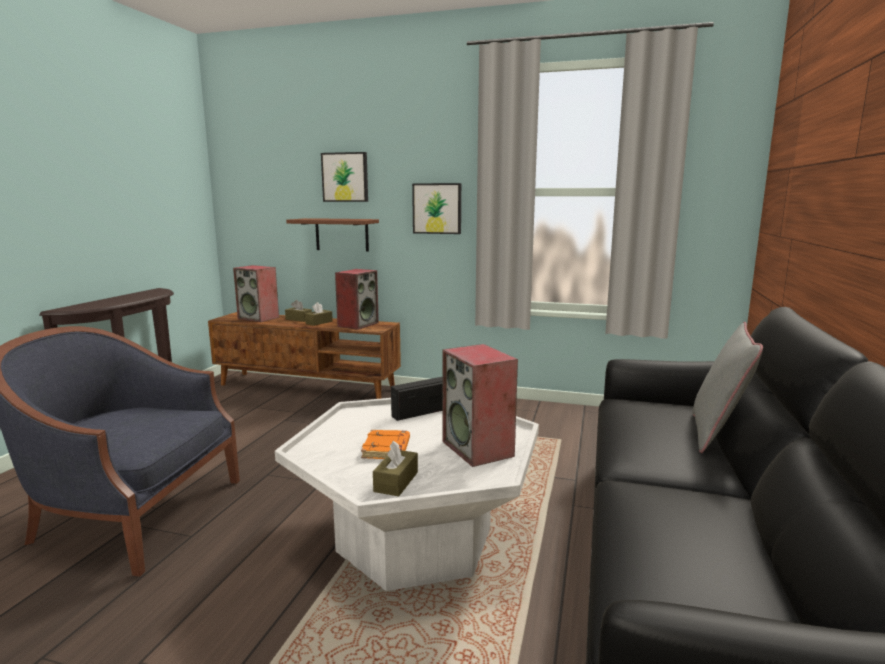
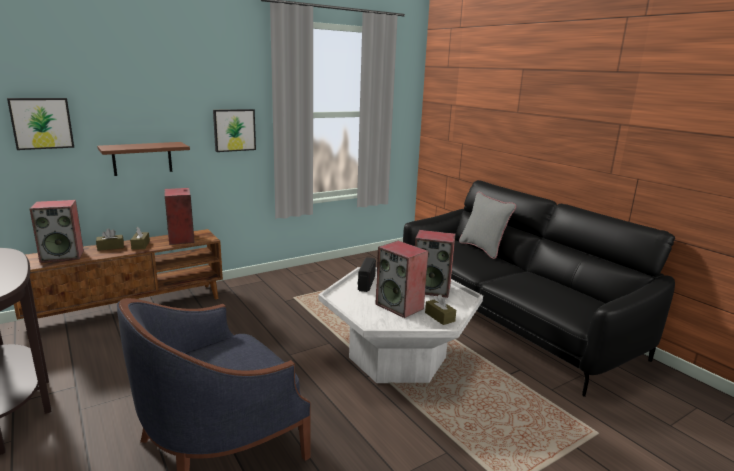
camera: 50 degrees left, 5 degrees up
(345, 177) = (143, 104): picture -> picture (42, 123)
(387, 449) = (400, 306): orange book -> speaker

